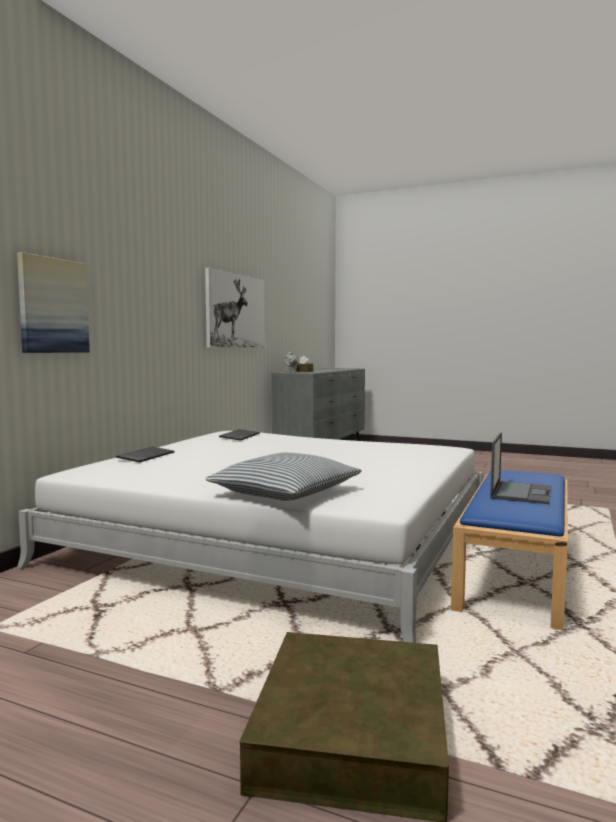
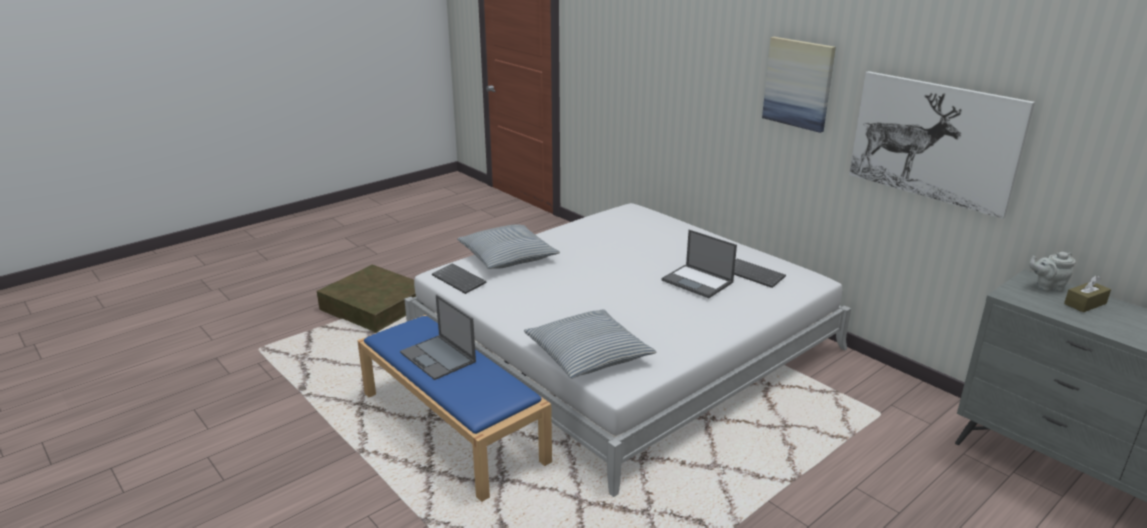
camera: 115 degrees right, 20 degrees up
(53, 306) = (671, 91): picture -> picture (798, 83)
(145, 456) = (676, 230): keyboard -> keyboard (460, 280)
(269, 443) = (698, 281): none -> laptop
(430, 454) = (588, 354): none -> pillow

